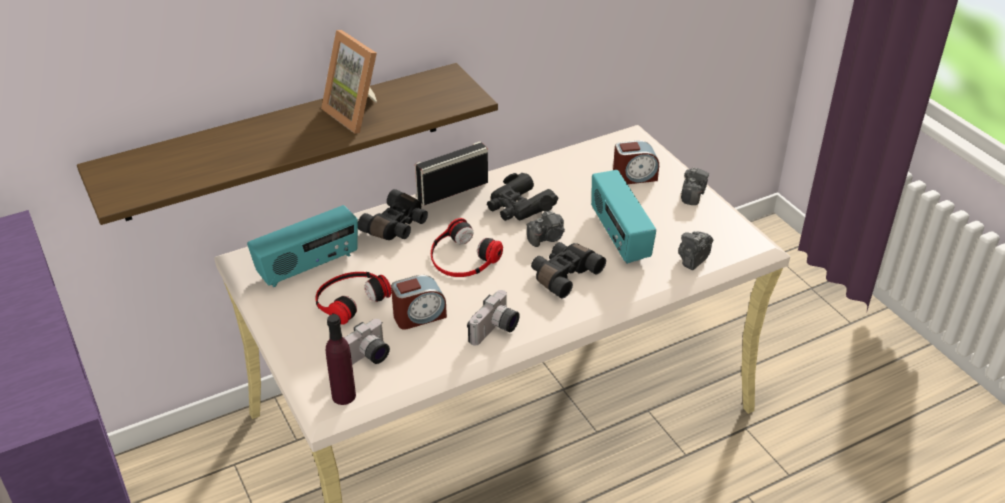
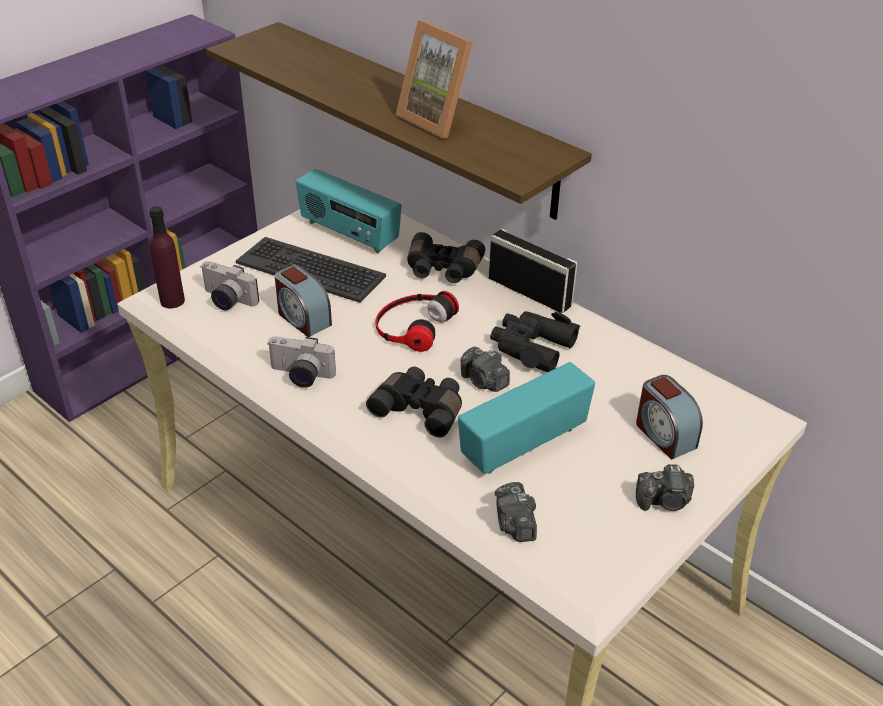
camera: 70 degrees right, 0 degrees up
(349, 299) = (311, 269): headphones -> keyboard
(358, 113) = (438, 119): picture frame -> picture frame turned 75 degrees counterclockwise
(693, 259) = (514, 524): camera -> camera turned 120 degrees counterclockwise

